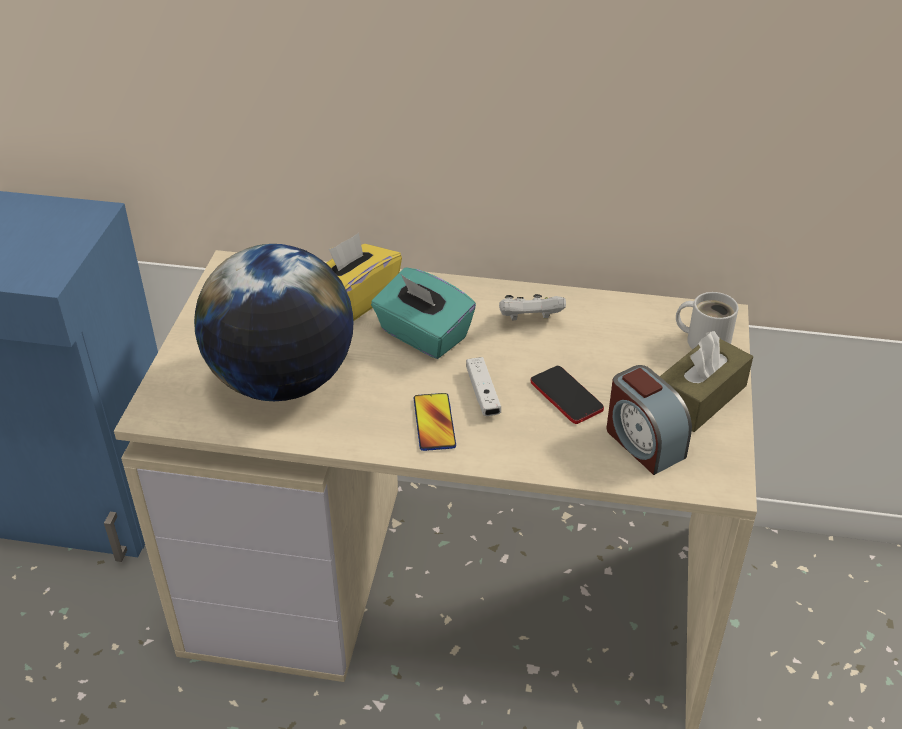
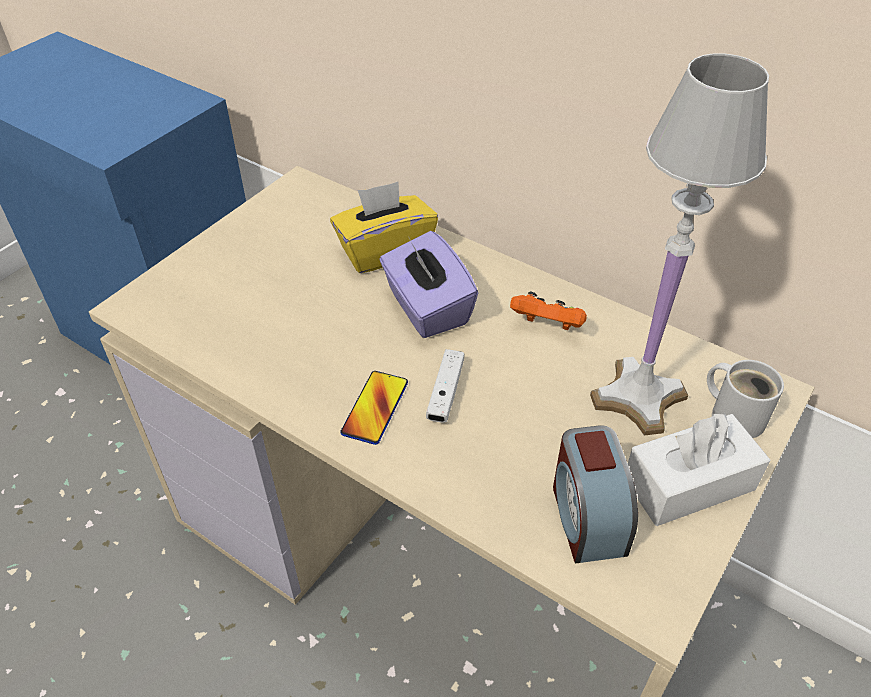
camera: 25 degrees right, 5 degrees up
(282, 381) = (263, 312): globe -> none
(423, 335) = (426, 308): turquoise tissue box -> purple tissue box
(530, 320) = (547, 326): white game controller -> orange game controller
(566, 396) = (533, 427): phone -> none
(630, 350) = (639, 396): none -> white table lamp
(700, 397) = (689, 483): brown tissue box -> white tissue box

